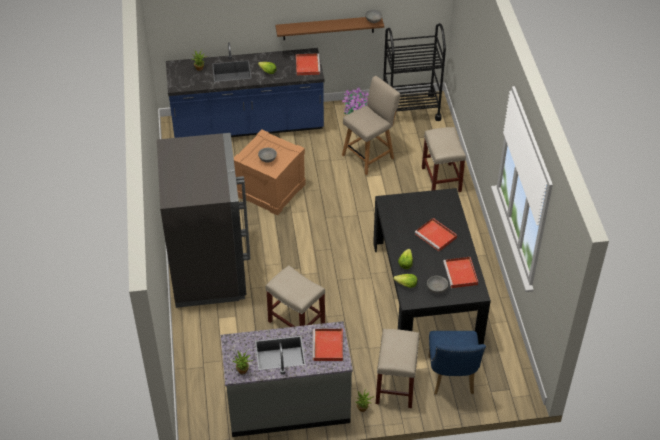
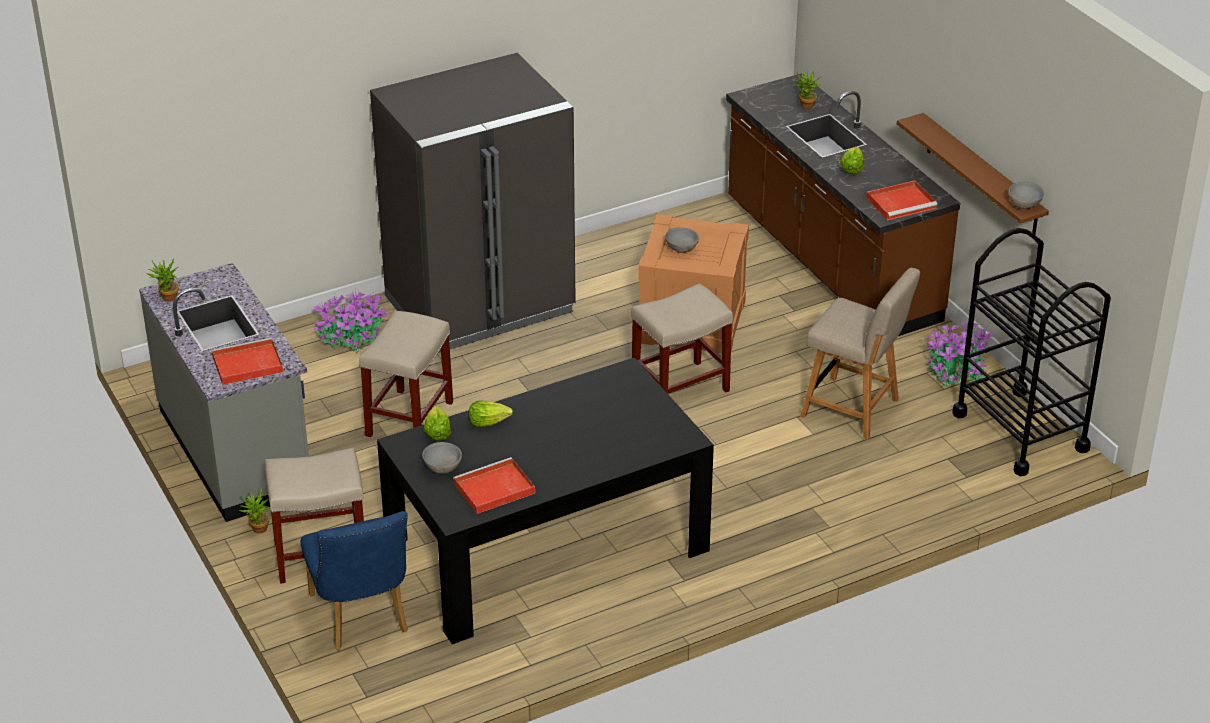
camera: 70 degrees right, 10 degrees down
(209, 331) = (353, 339): none -> potted plant
(248, 126) = (830, 262): blue counter -> brown counter
(436, 236) = (573, 444): red tray -> none
(441, 180) = (851, 510): beige stool -> beige stool (679, 389)
(451, 379) = (361, 619): blue chair -> blue chair turned 90 degrees counterclockwise

